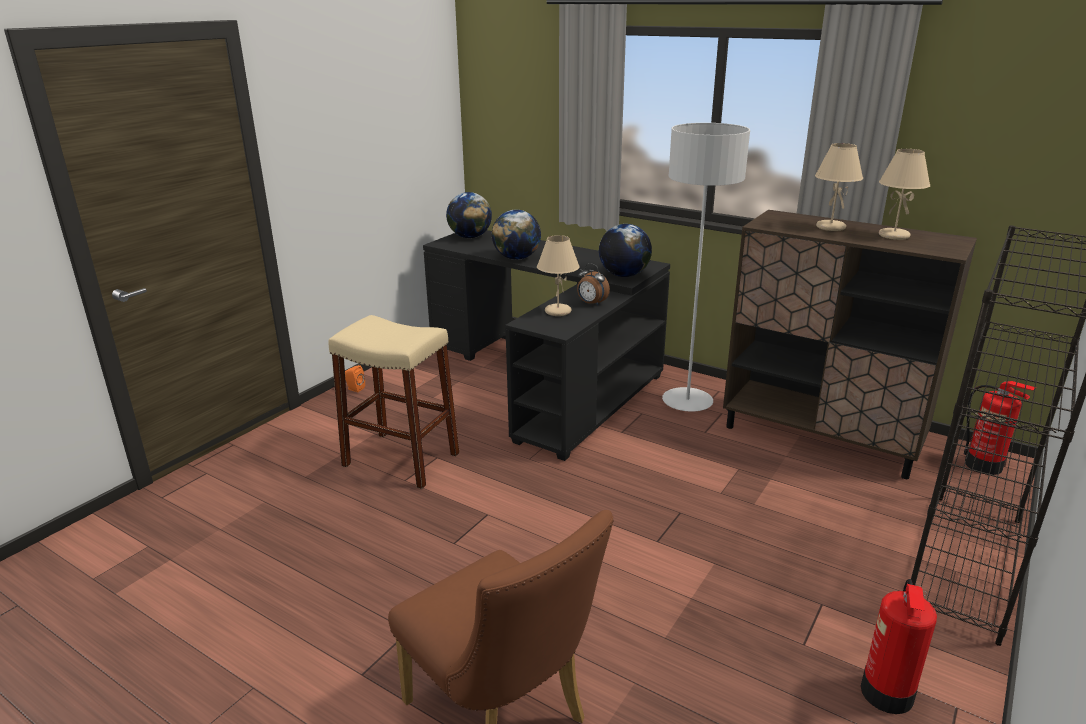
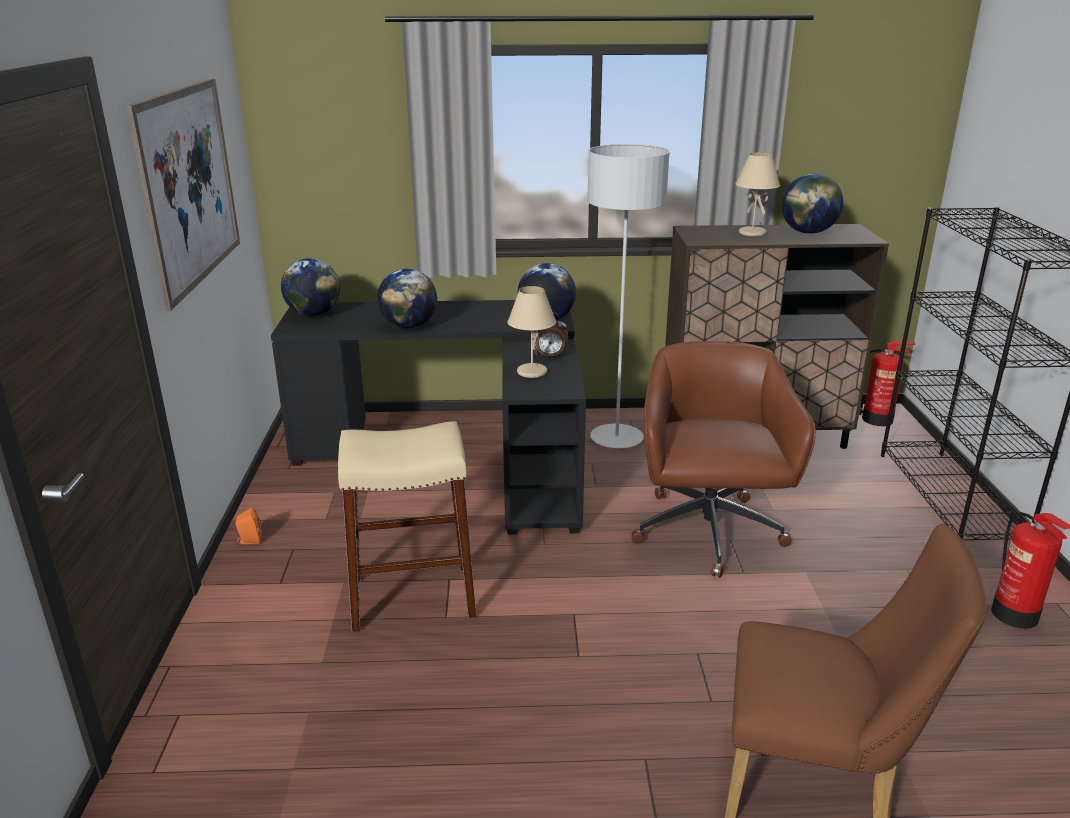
camera: 35 degrees left, 0 degrees up
(356, 121) = (190, 186): none -> picture
(667, 500) = (708, 534): none -> brown office chair
(893, 236) = (808, 232): beige table lamp -> globe

